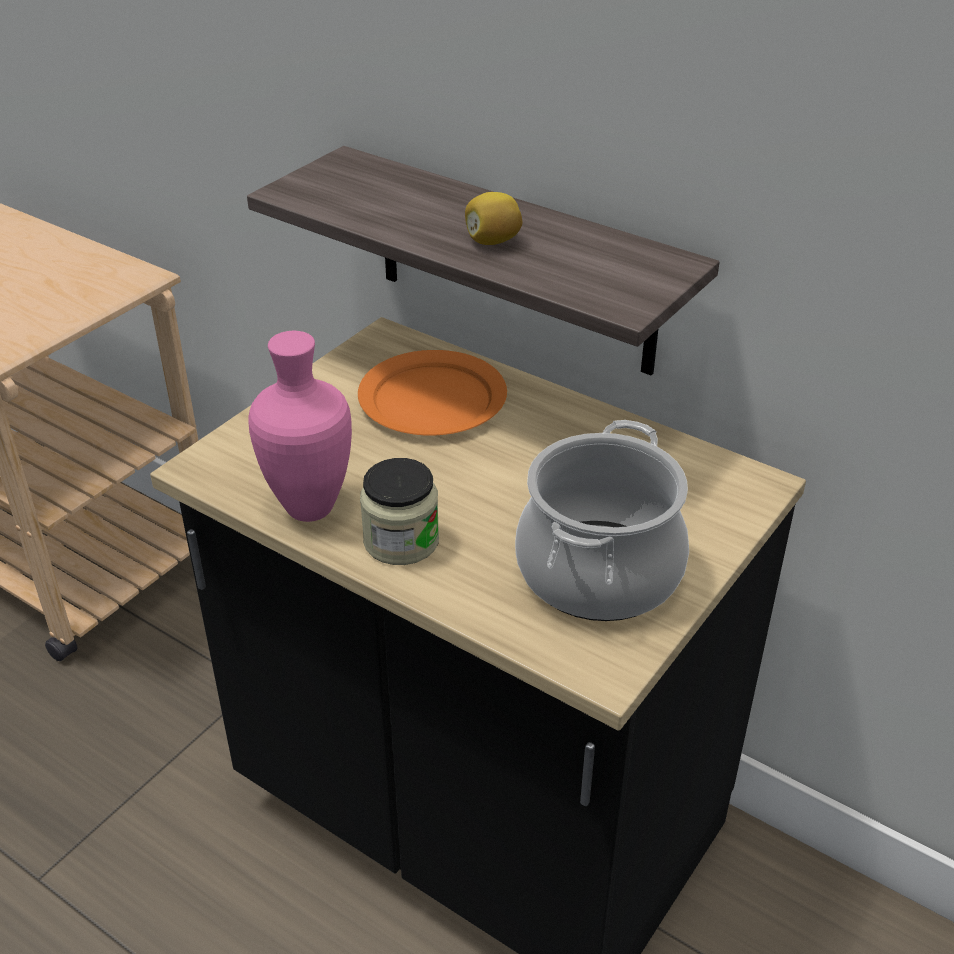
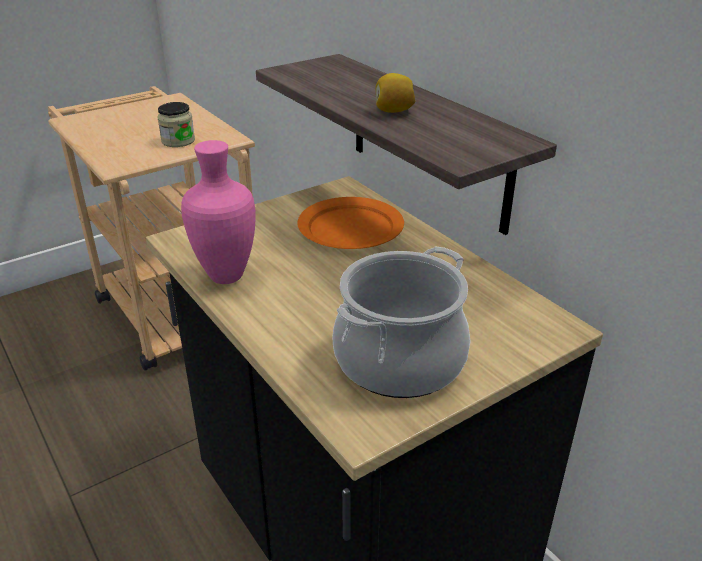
camera: 20 degrees right, 5 degrees down
(401, 541) = (271, 309): jar -> jar (178, 141)

